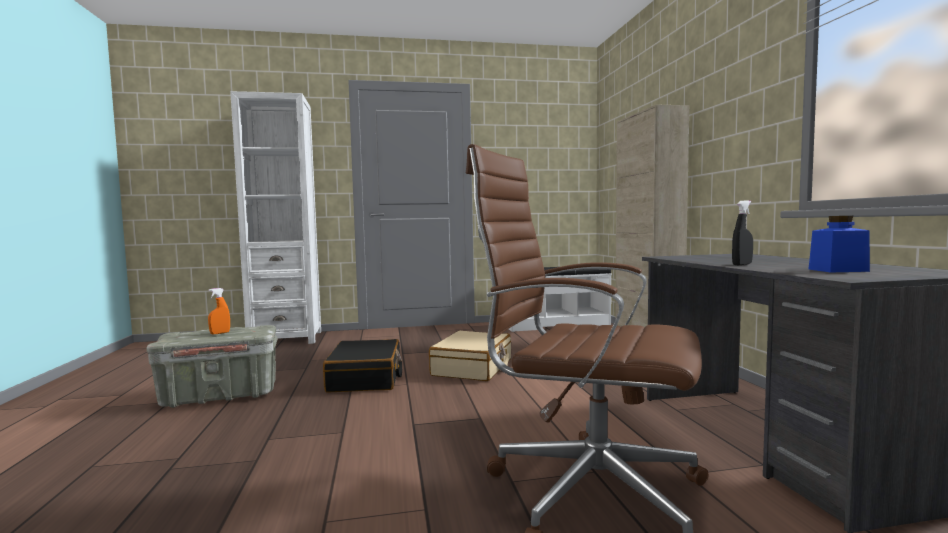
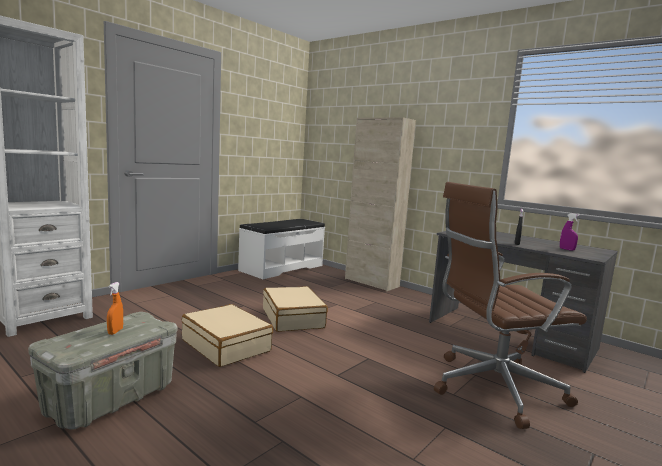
camera: 40 degrees left, 5 degrees up
(366, 378) = (226, 345): black suitcase -> beige suitcase
(838, 270) = (567, 249): blue jar -> purple spray bottle

